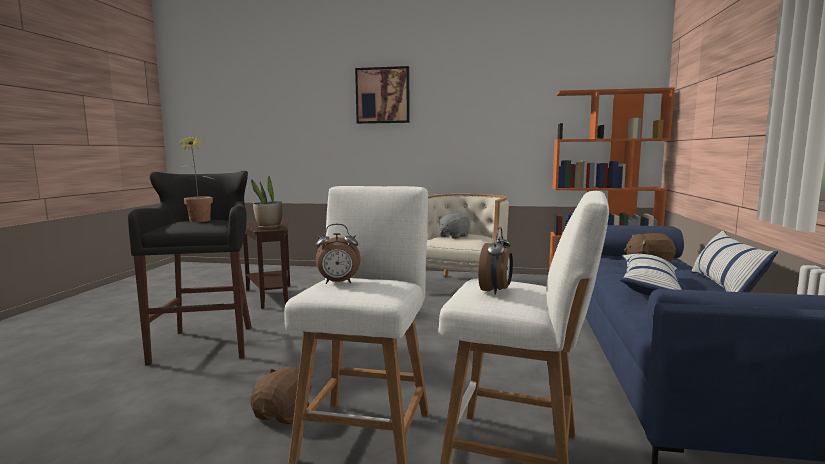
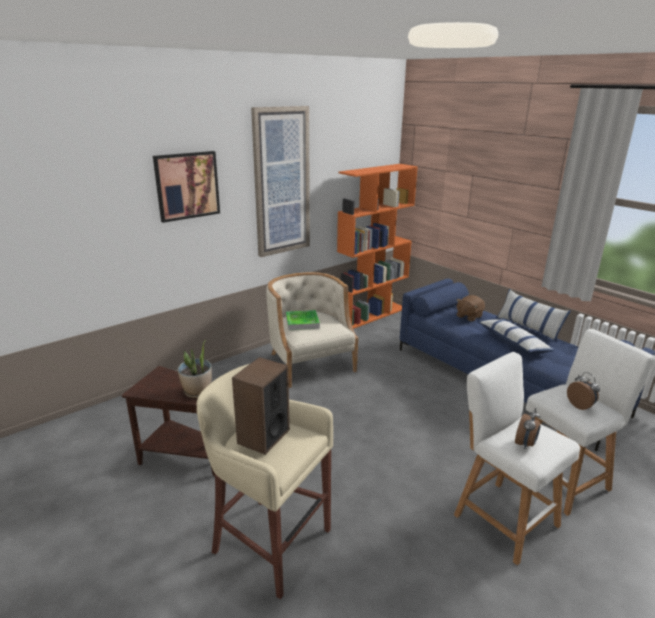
camera: 50 degrees left, 15 degrees up
(198, 221) = (263, 436): potted plant -> speaker
(206, 343) = (268, 541): black stool -> beige stool
(283, 414) = (451, 543): brown plush toy -> none
(453, 236) = (302, 322): grey plush toy -> tray
(481, 101) = (281, 182): none -> picture

